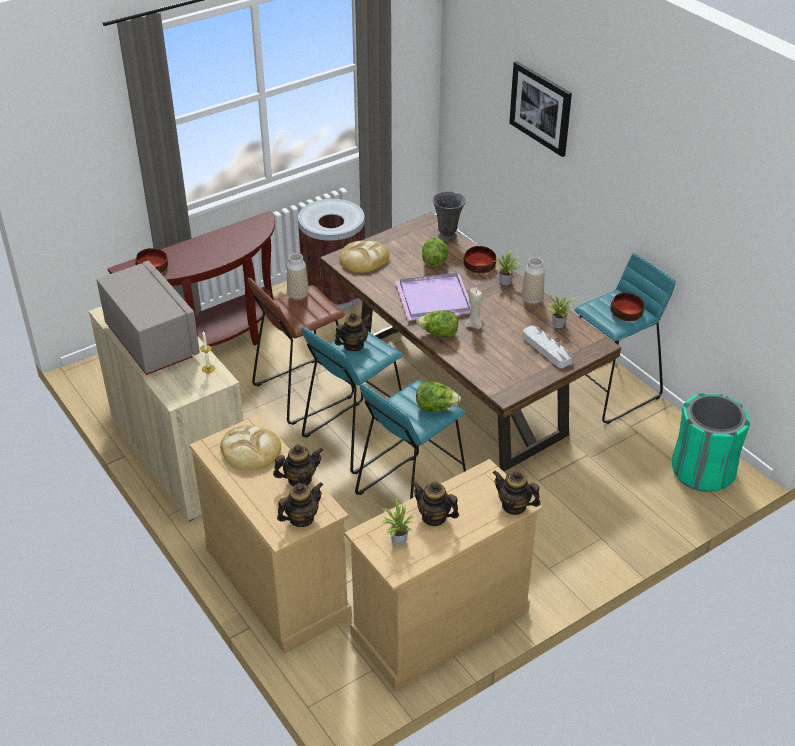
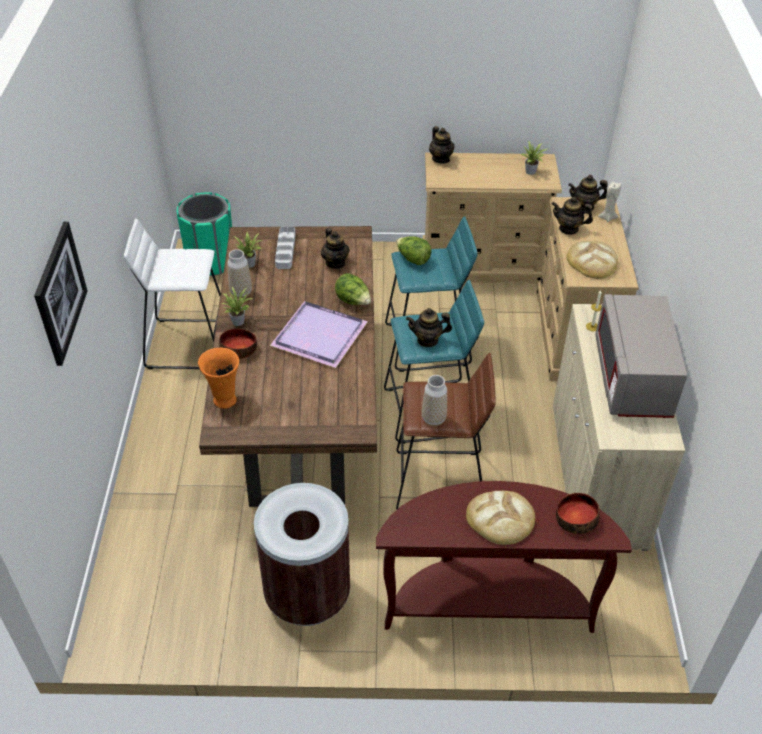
camera: 145 degrees left, 5 degrees up
(363, 259) = (336, 415): bread -> bread (500, 519)
(434, 261) = (271, 377): lettuce -> none
(434, 517) = (497, 173): teapot -> teapot (335, 262)
(448, 237) = (224, 400): grey vase -> orange vase
(474, 325) = (315, 295): beige candle -> beige candle (607, 217)
(610, 391) = (187, 343): turquoise stool -> white stool
(626, 313) = (177, 259): bowl -> none

